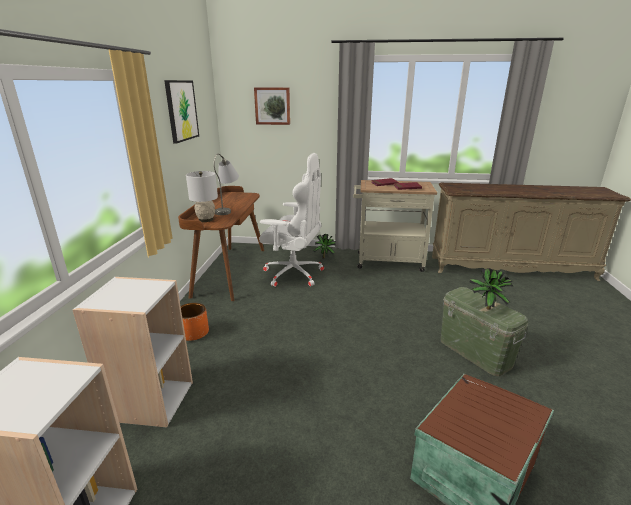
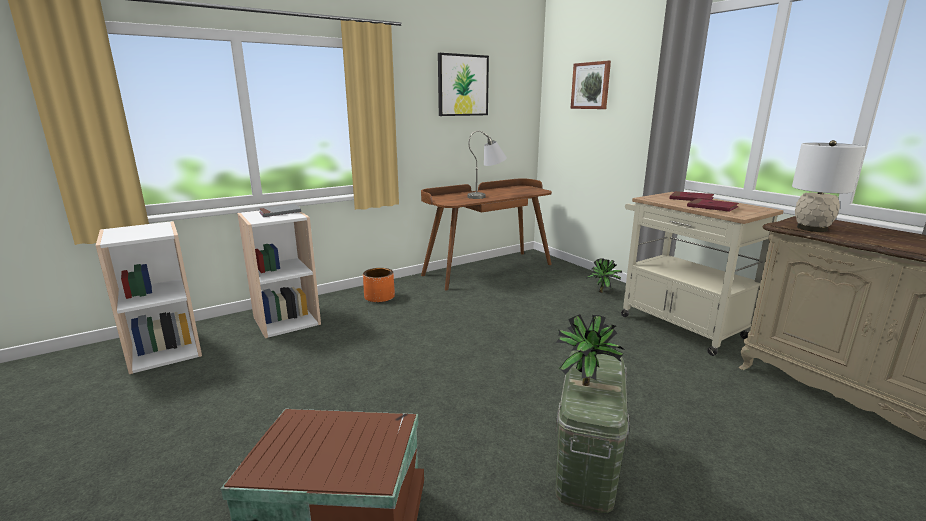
camera: 50 degrees right, 5 degrees down
(128, 288) = (280, 213): none -> grey book
(206, 220) = (449, 198): white table lamp -> white table lamp (811, 228)
(292, 274) = (537, 292): white office chair -> none

